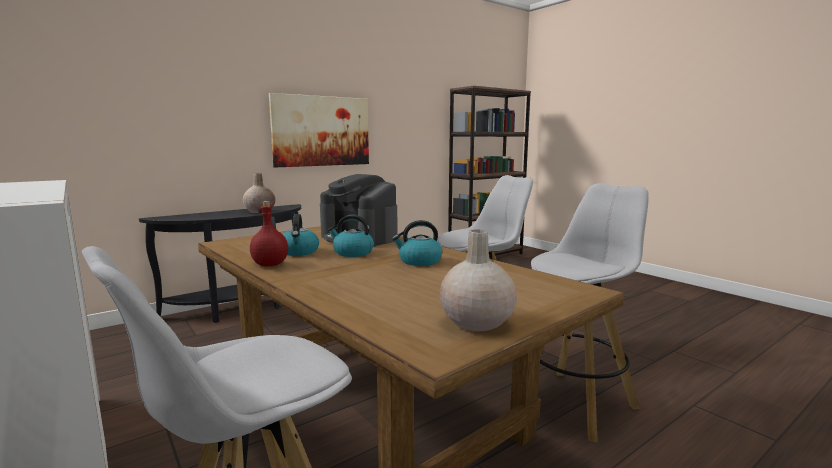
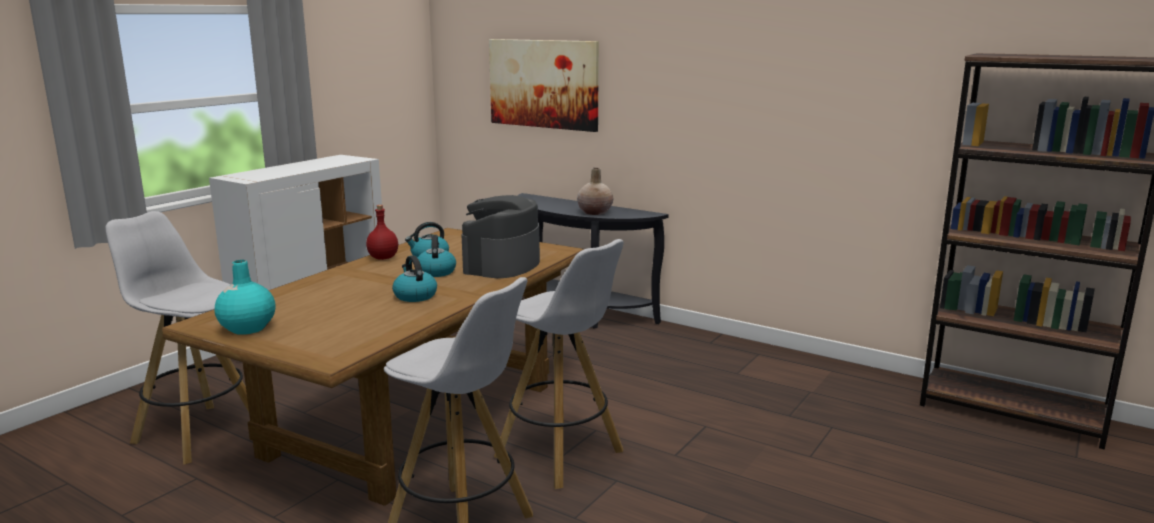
camera: 70 degrees right, 5 degrees up
(321, 131) = (711, 121): picture -> picture (543, 84)
(476, 322) = (247, 328): beige vase -> turquoise vase

